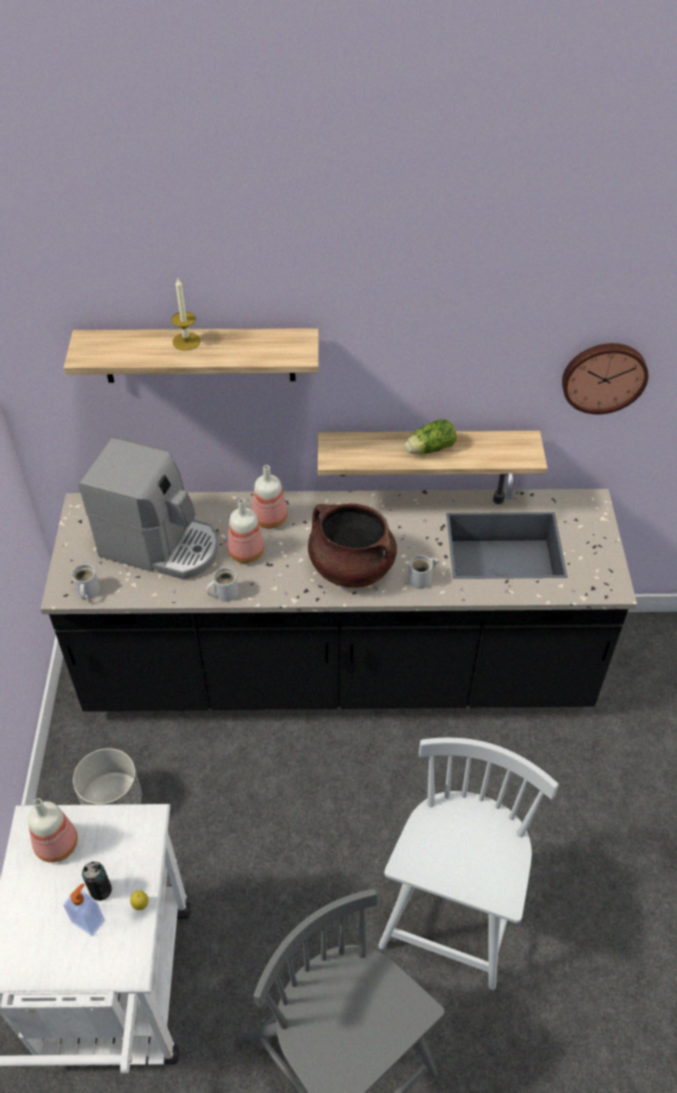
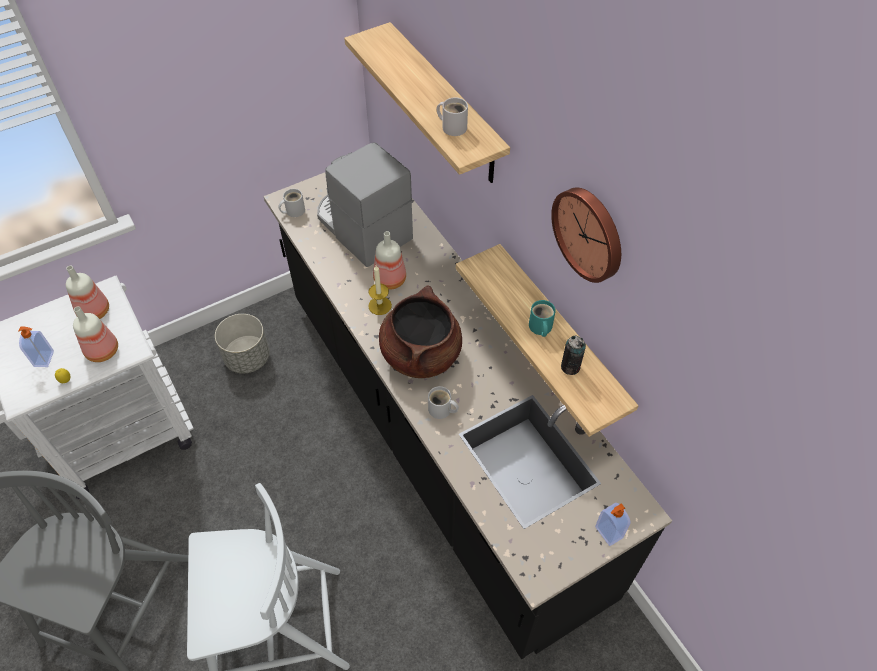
camera: 60 degrees right, 5 degrees up
(101, 890) = (69, 353): can -> can (570, 367)
(161, 546) = (362, 228): coffee machine -> coffee machine turned 150 degrees clockwise
(186, 341) = (425, 82): candle -> candle (380, 305)
(224, 593) = (341, 286): white mug -> white mug (453, 126)
(268, 518) = (434, 276): bottle -> bottle (102, 350)
(428, 449) = (540, 327): lettuce -> turquoise mug
(598, 529) = (608, 533): none -> soap dispenser
(603, 376) = (698, 408): wall clock -> wall clock (590, 233)

